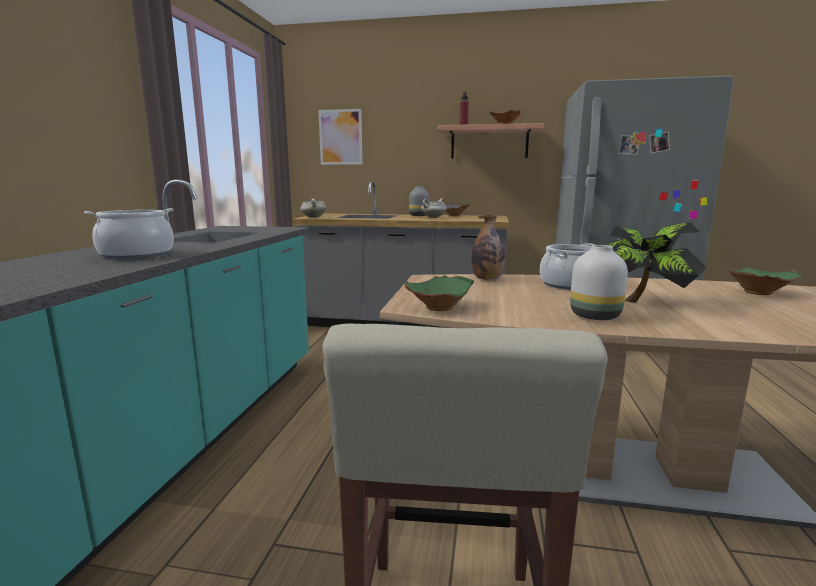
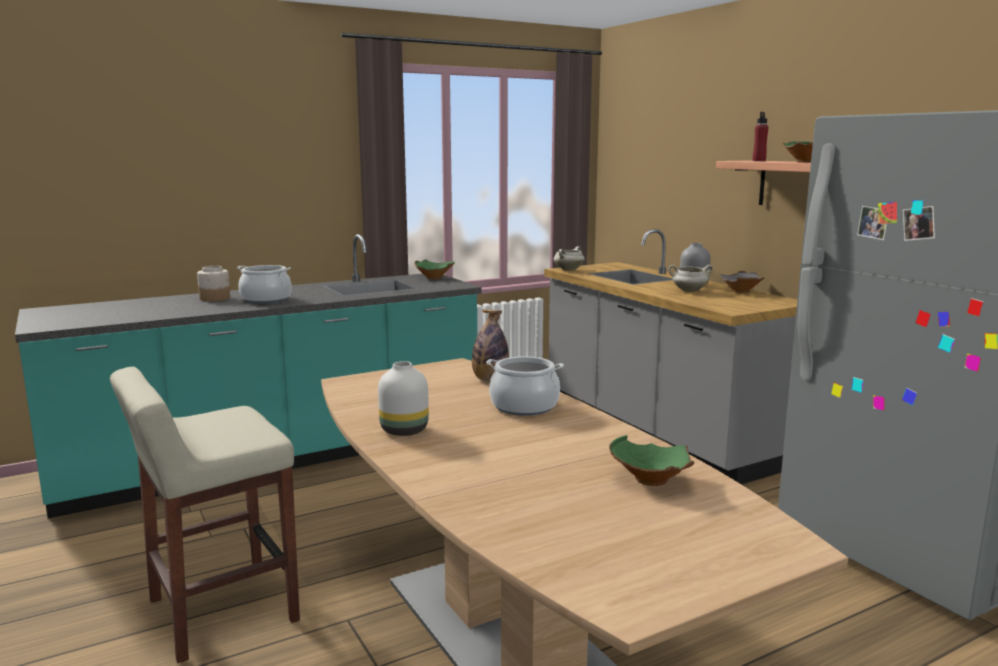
camera: 50 degrees right, 0 degrees up
(46, 264) = (215, 298): none -> jar
(340, 137) = (647, 166): picture -> none
(437, 307) = (355, 388): green bowl -> green bowl (434, 277)
(643, 303) = (489, 439): potted plant -> none

